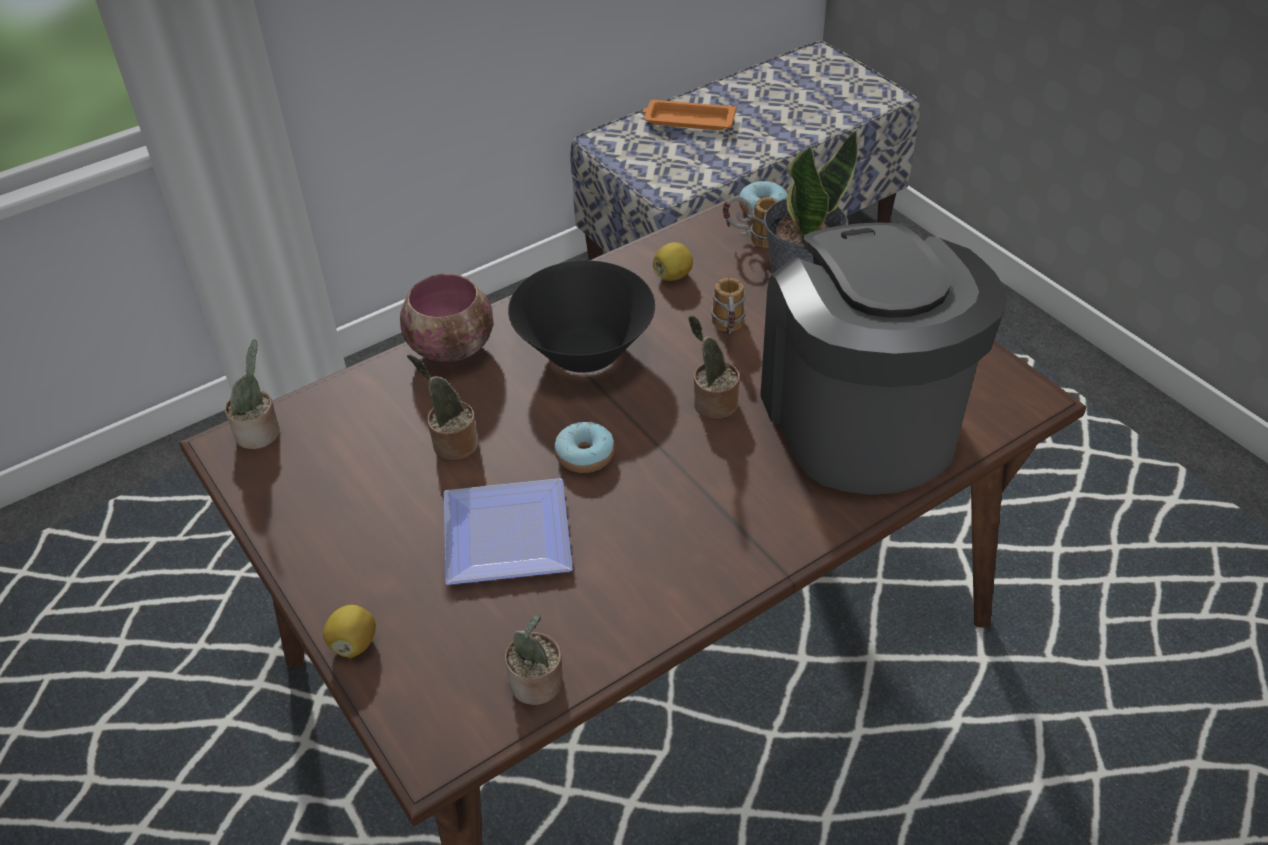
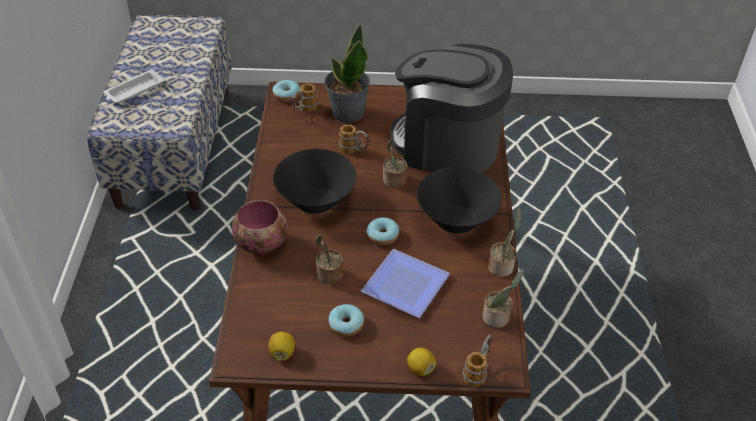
camera: 55 degrees left, 0 degrees up
(260, 433) = (242, 344): potted plant -> potted plant (501, 266)
(374, 514) = (346, 324): none -> donut
(404, 718) = (478, 370): none -> mug
(673, 275) = (298, 146): lemon -> lemon (282, 353)
(688, 120) = (133, 90): orange tray -> white tray
(704, 519) = (456, 220): none -> black bowl

